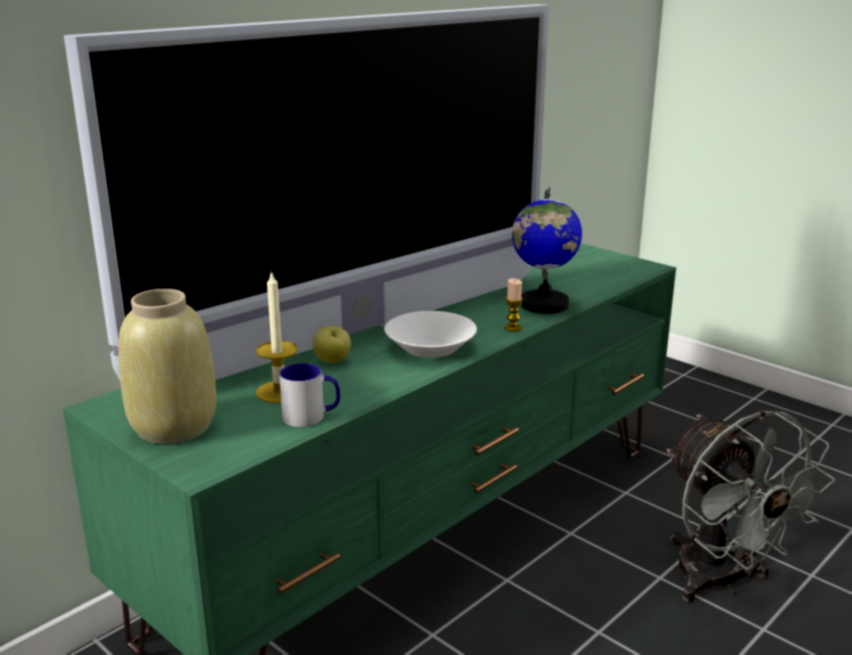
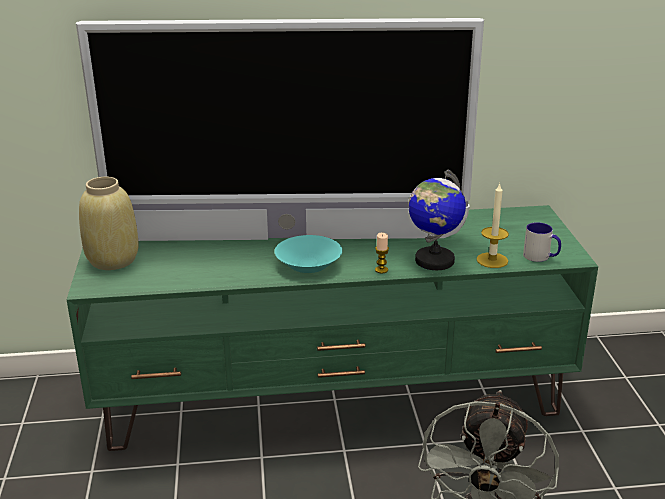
camera: 40 degrees right, 5 degrees up
(279, 392) = (187, 260): candle -> candle (492, 260)
(311, 416) = (178, 281): mug -> mug (541, 257)
(332, 361) = (242, 252): apple -> none
(429, 347) = (307, 264): white bowl -> turquoise bowl

